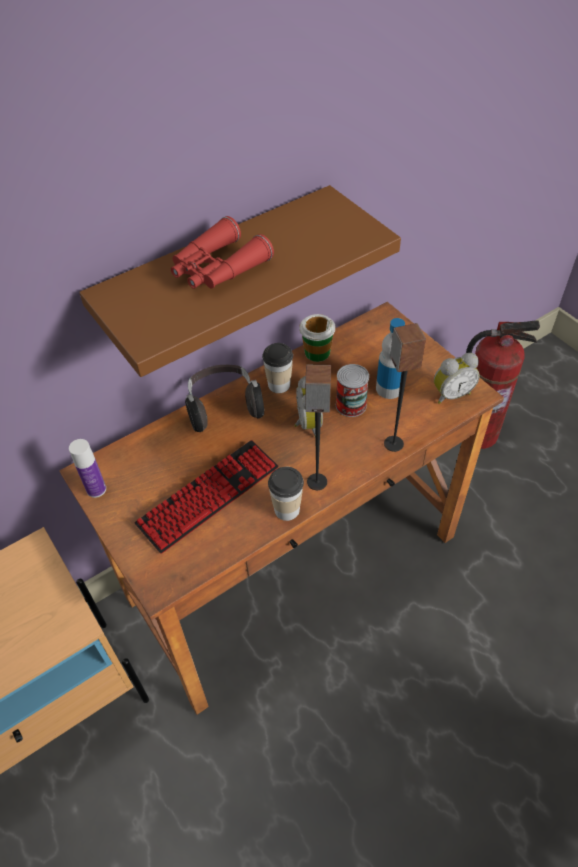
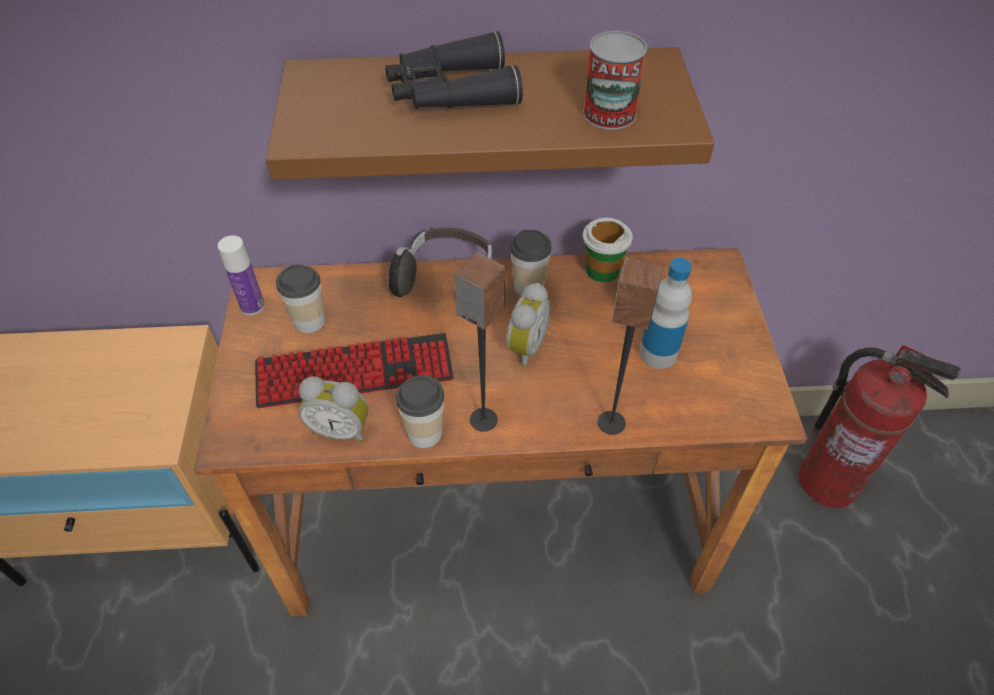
camera: 30 degrees right, 0 degrees up
(148, 479) = (309, 321): none -> cup
(217, 268) = (451, 92): red binoculars -> black binoculars
(351, 405) = (595, 350): can -> can (609, 113)
(451, 394) = (734, 399): alarm clock -> alarm clock (341, 429)

